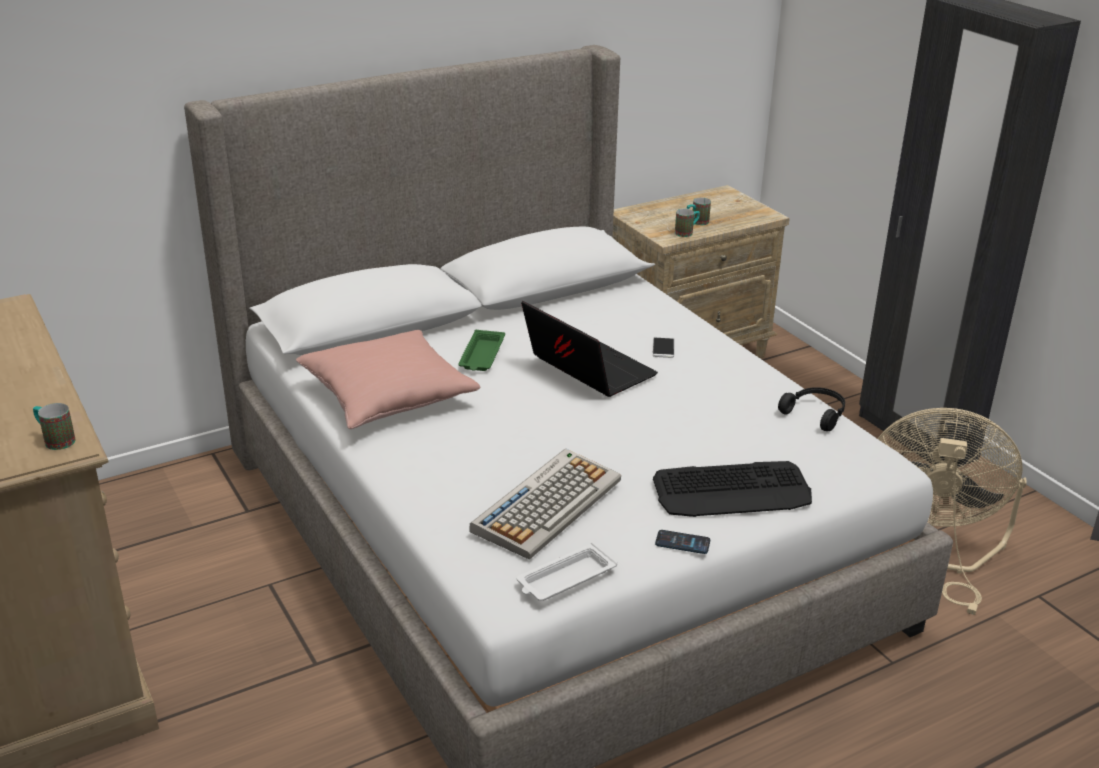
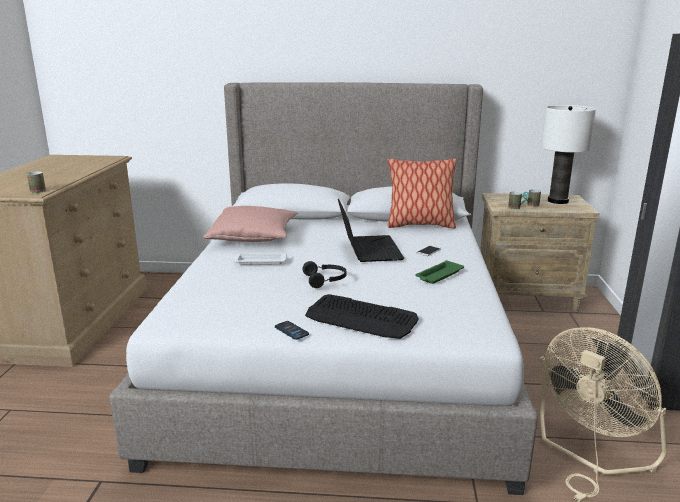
camera: 35 degrees right, 10 degrees down
(481, 356) = (323, 233): green tray -> green tray (439, 276)
(547, 504) = (247, 291): keyboard -> none
(565, 579) = (202, 324): white tray -> white tray (260, 262)
(589, 299) = (420, 225): none -> pillow
(719, 205) = (558, 201): none -> white table lamp
(816, 414) = (479, 300): black headphones -> black headphones (325, 280)

